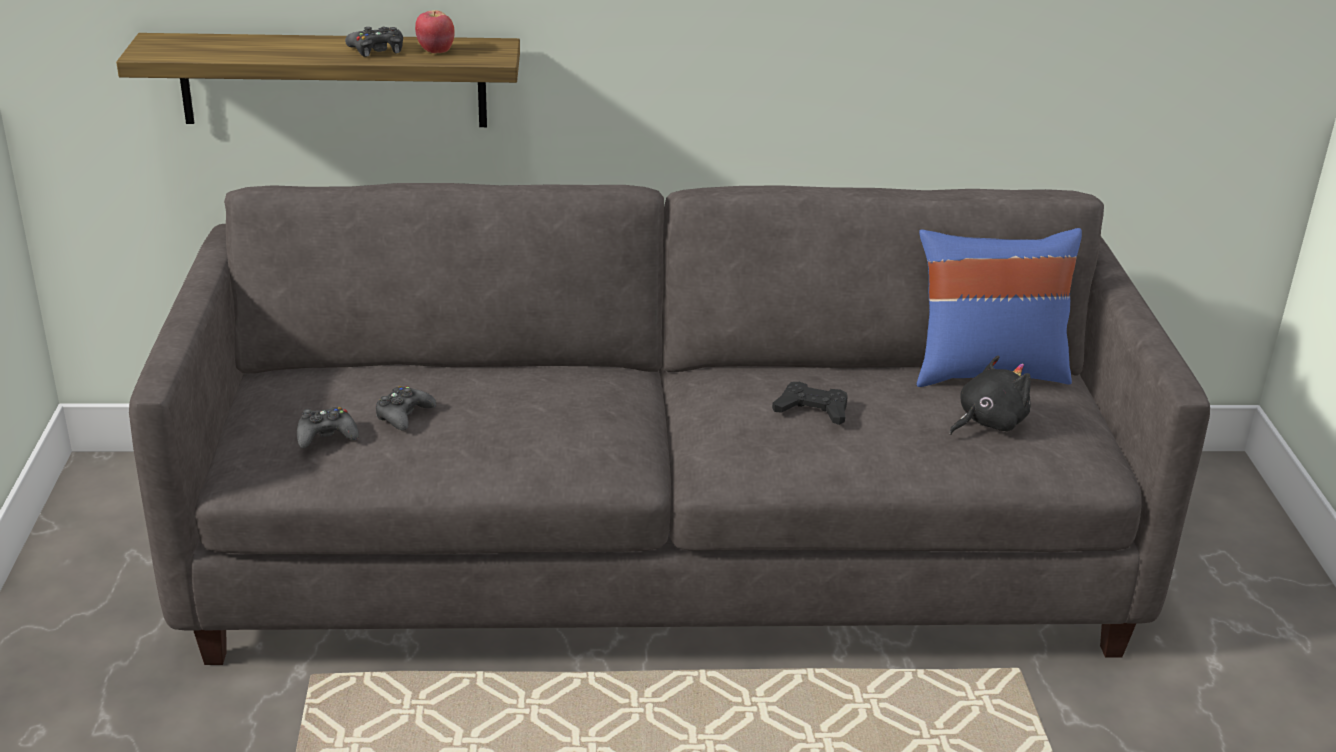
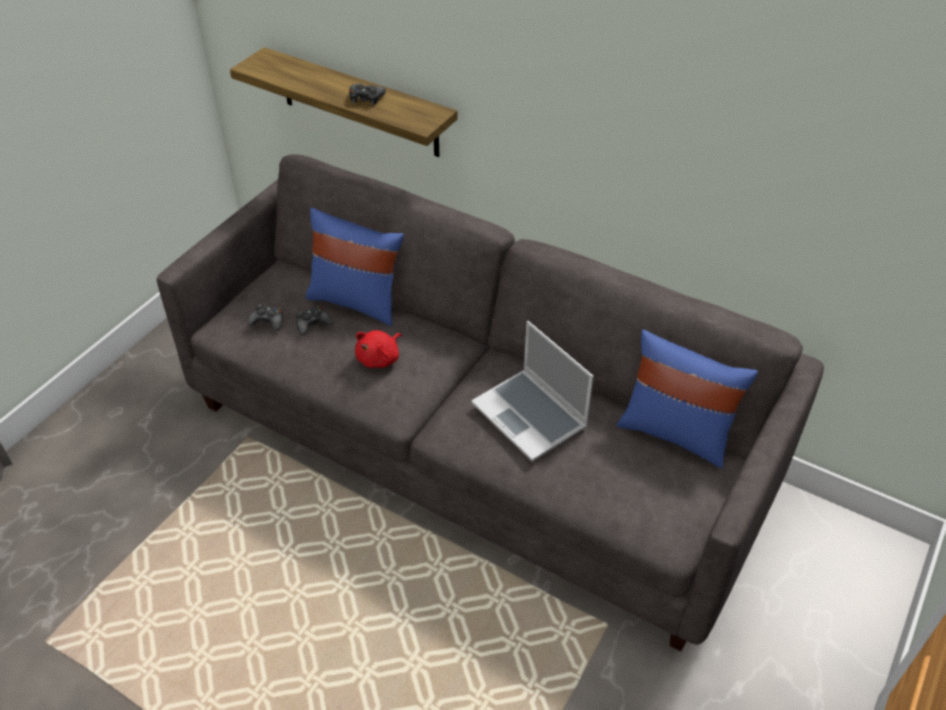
camera: 35 degrees right, 15 degrees up
(436, 51) = (396, 108): apple -> none
(437, 373) = (357, 301): none -> blue pillow
(549, 418) = (380, 358): none -> red plush toy
(812, 410) = (531, 416): black game controller -> laptop
(987, 422) = (630, 474): black plush toy -> none

